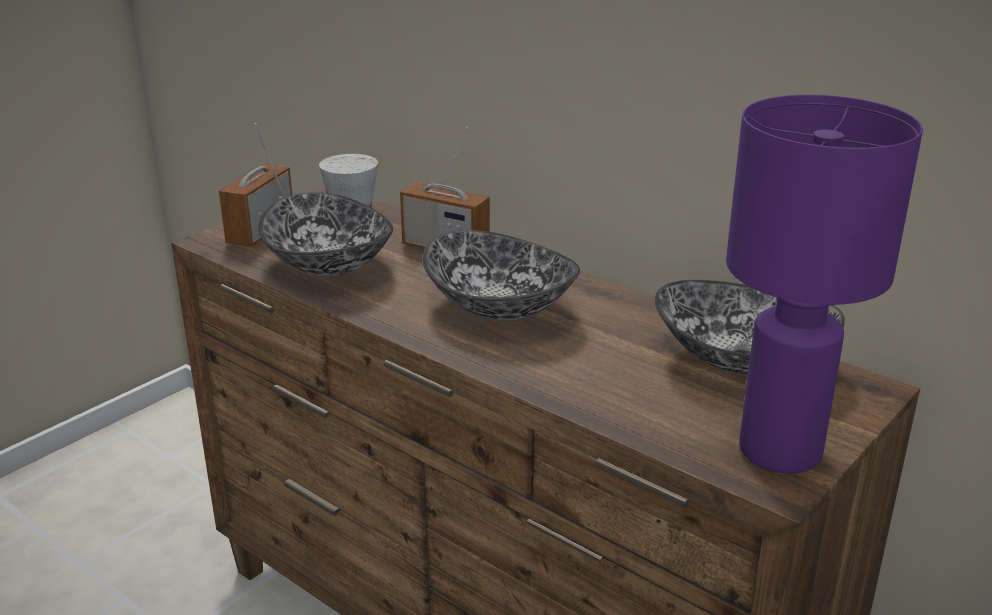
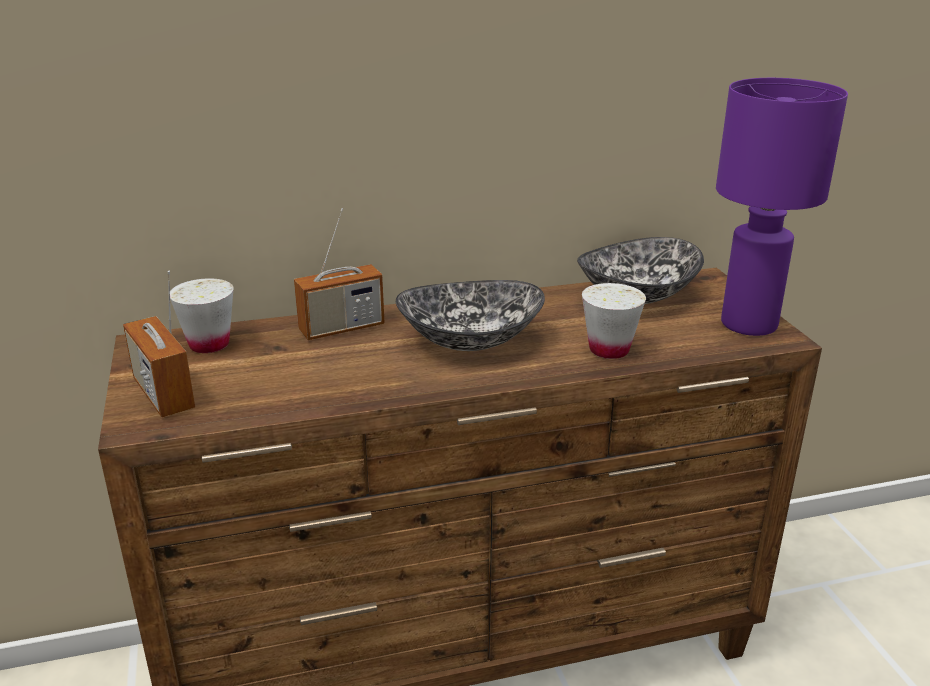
camera: 55 degrees left, 0 degrees up
(330, 265) = (292, 382): bowl -> none
(580, 381) = (609, 350): none -> white cup

